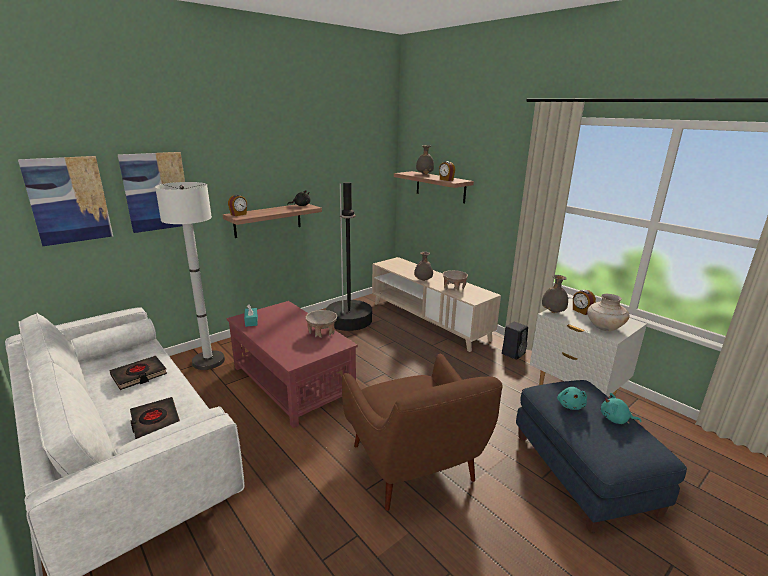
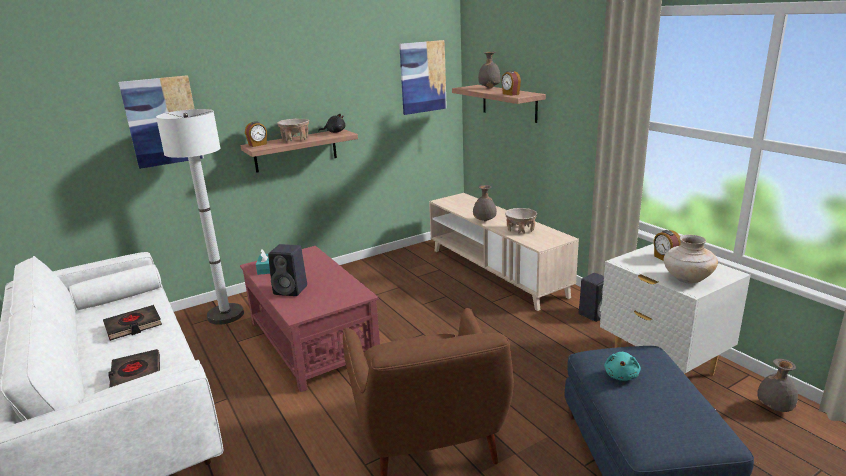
camera: 10 degrees right, 0 degrees up
(68, 200) = (68, 134): picture -> picture (423, 77)
(280, 340) = (291, 290): none -> black speaker
(322, 332) = (341, 282): beige bowl -> beige bowl (295, 139)
(349, 320) = (398, 270): black floor lamp -> none
(552, 312) = (626, 259): grey vase -> grey vase (774, 407)
(616, 419) = (675, 395): turquoise plush toy -> none

